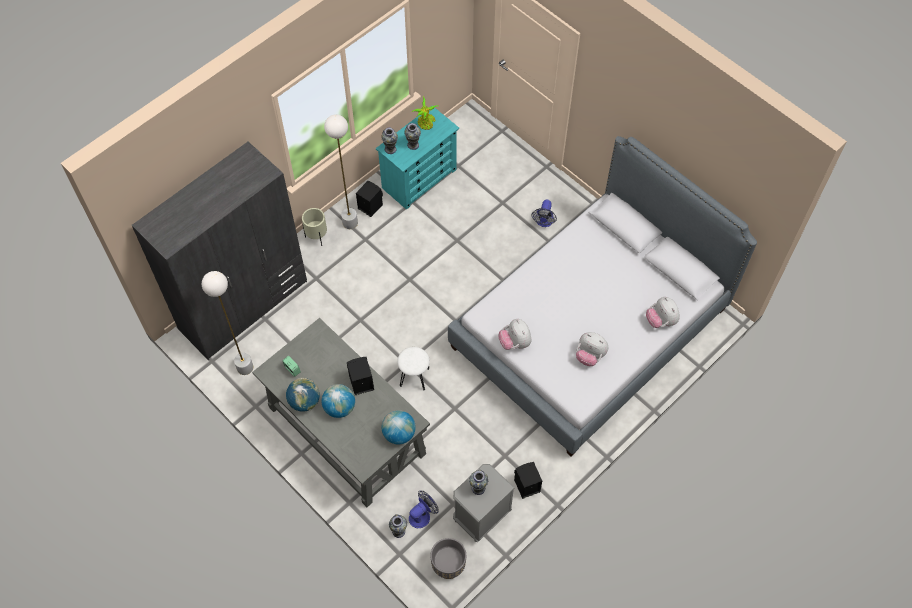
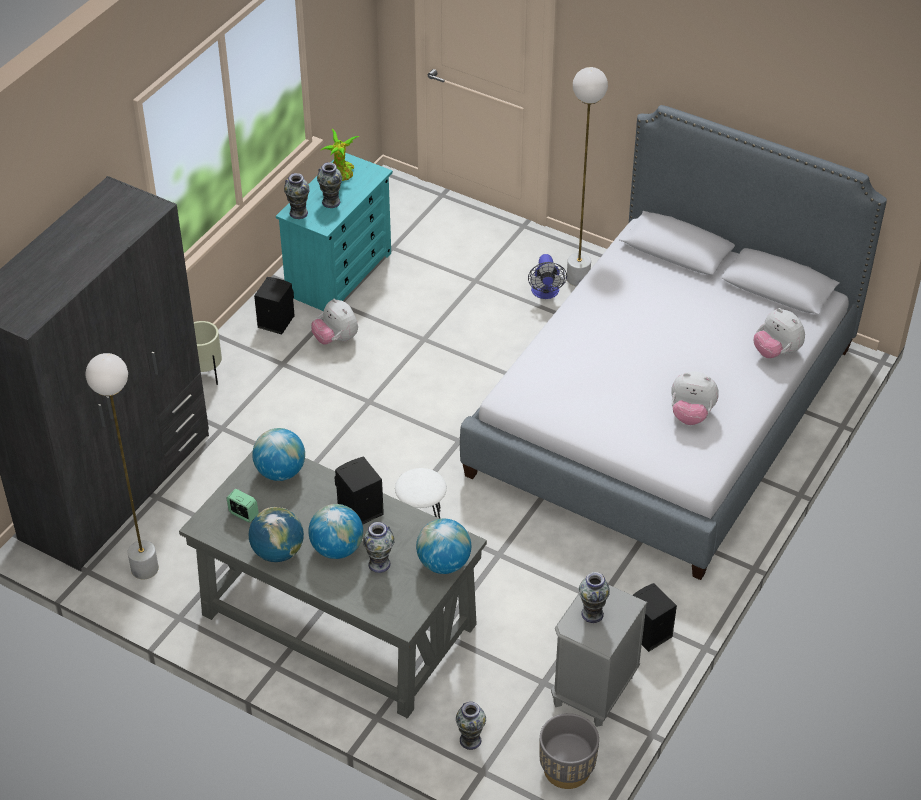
camera: 15 degrees left, 15 degrees down
(322, 344) = (280, 472): none -> globe
(350, 223) = (251, 347): white floor lamp -> white floor lamp (578, 278)
(361, 424) = (379, 564): none -> vase
(422, 515) = (500, 709): fan -> none
(515, 342) = (573, 420): plush toy -> plush toy (336, 339)

